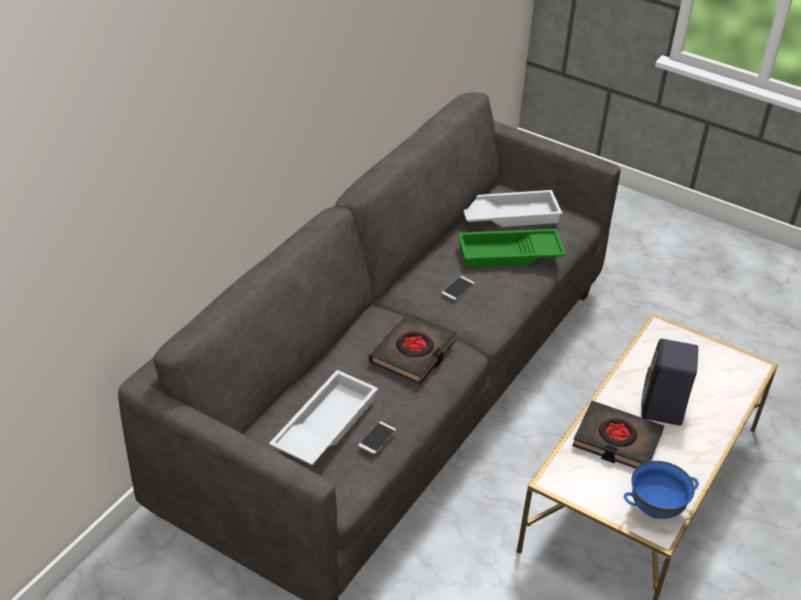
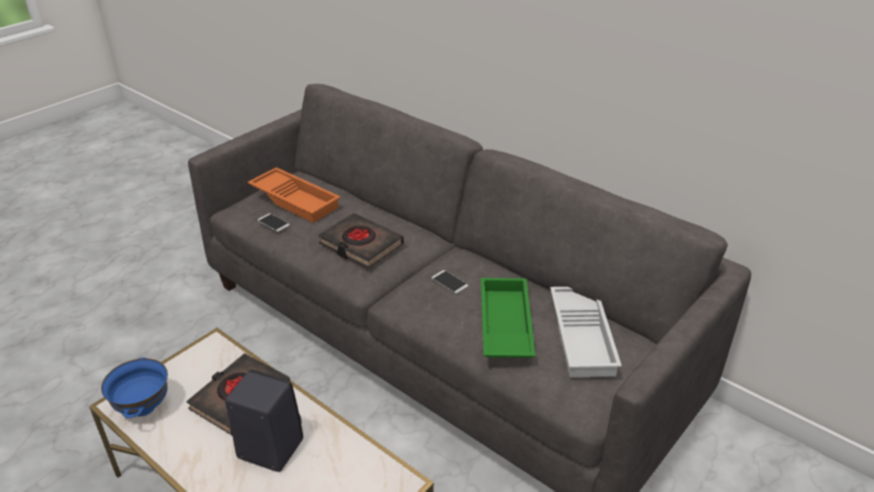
camera: 100 degrees right, 5 degrees down
(324, 424) = (296, 199): white tray -> orange tray

